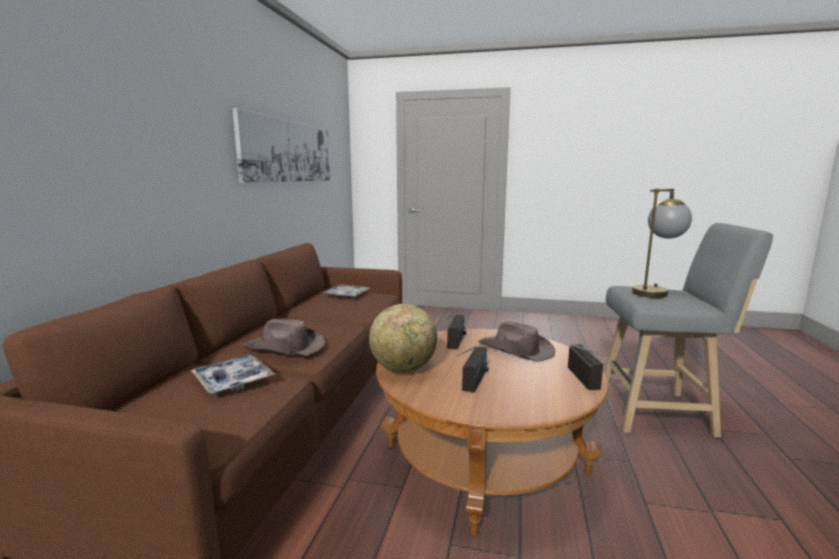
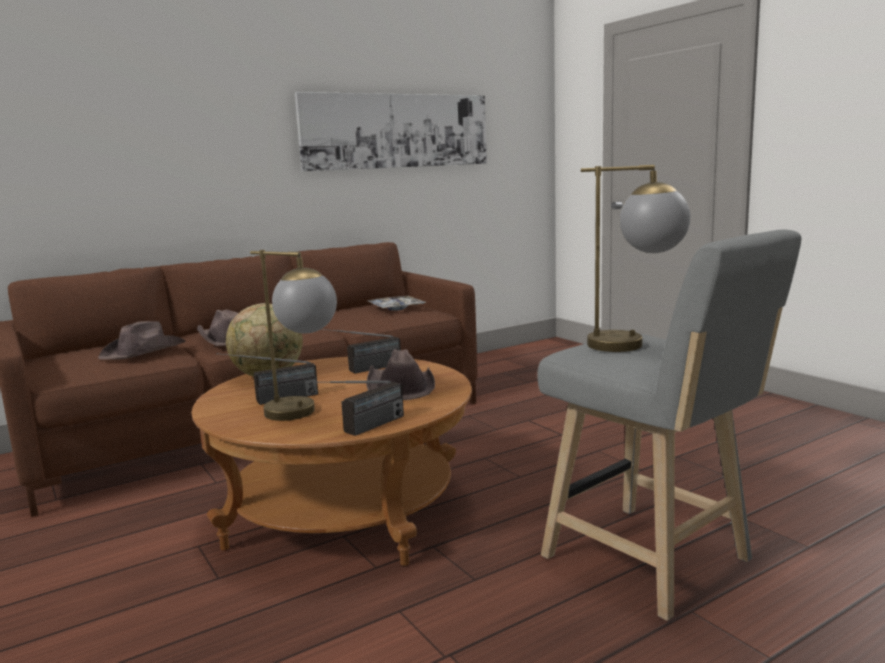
camera: 45 degrees right, 0 degrees up
(233, 381) = (144, 351): tray -> brown hat
(527, 388) = (304, 414): none -> table lamp

